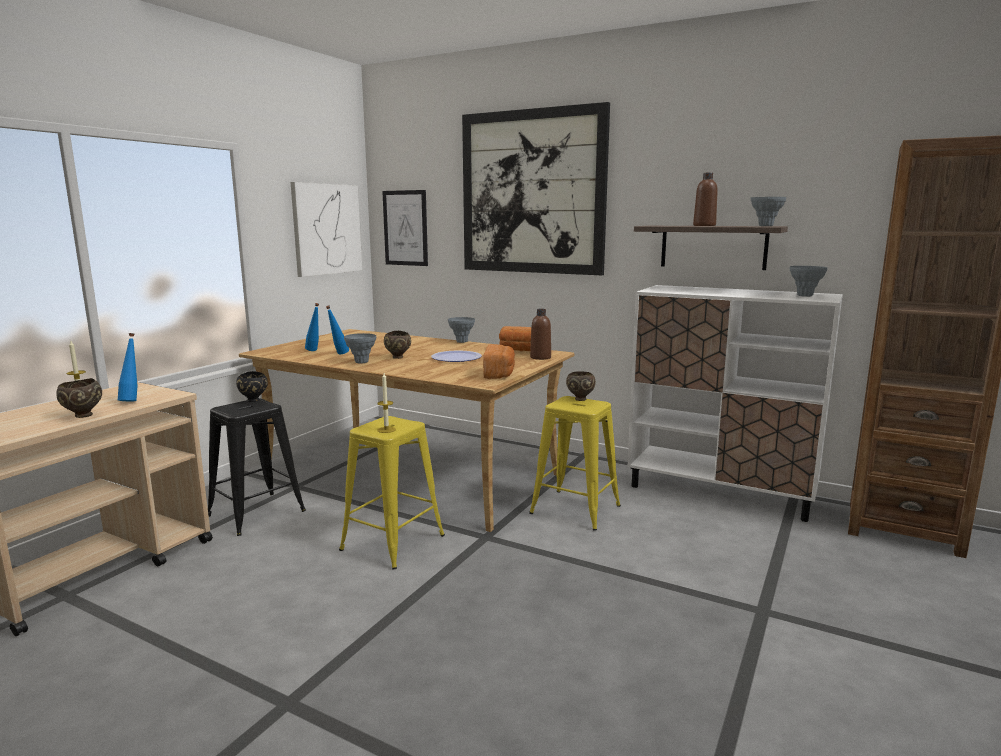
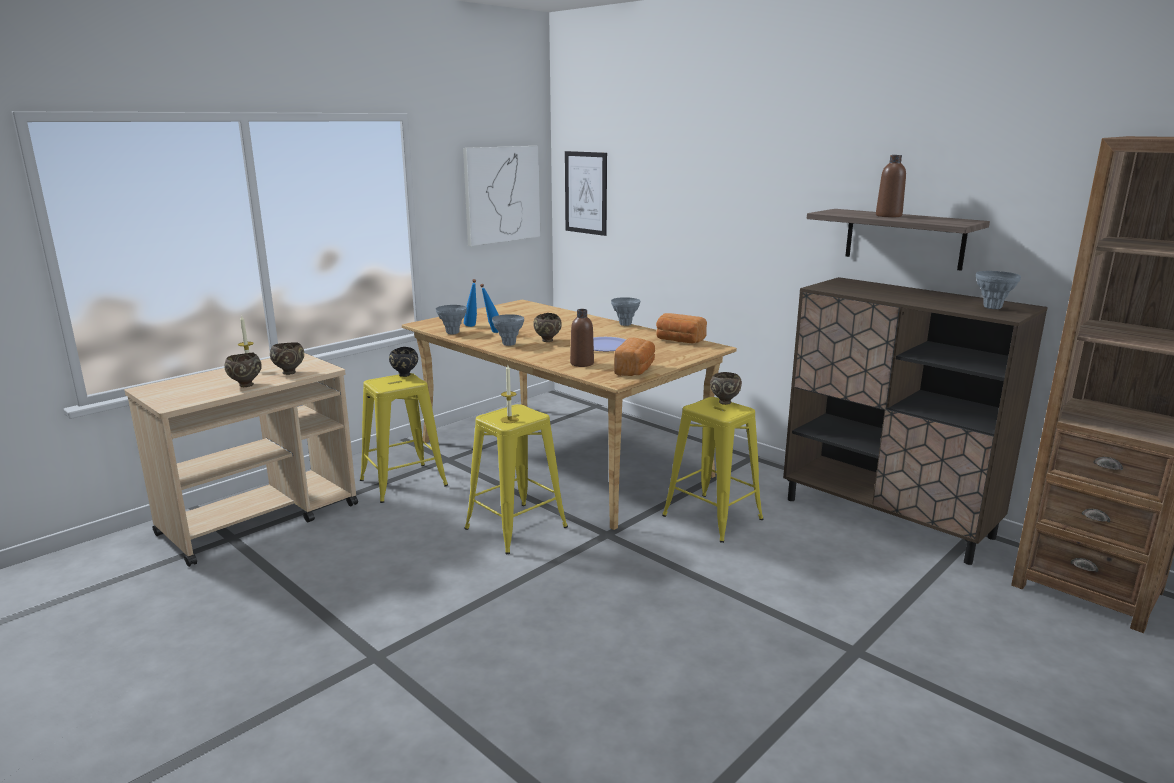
camera: 15 degrees right, 5 degrees up
(132, 400) = (290, 372): blue bottle -> brown bowl
(256, 513) = (403, 483): black stool -> yellow stool
(532, 193) = (714, 163): picture -> none
(540, 357) = (694, 352): brown bottle -> brown bottle (582, 363)
(721, 492) = (887, 518): white cabinet -> brown cabinet
(765, 226) = (958, 221): grey vase -> grey vase (452, 333)

